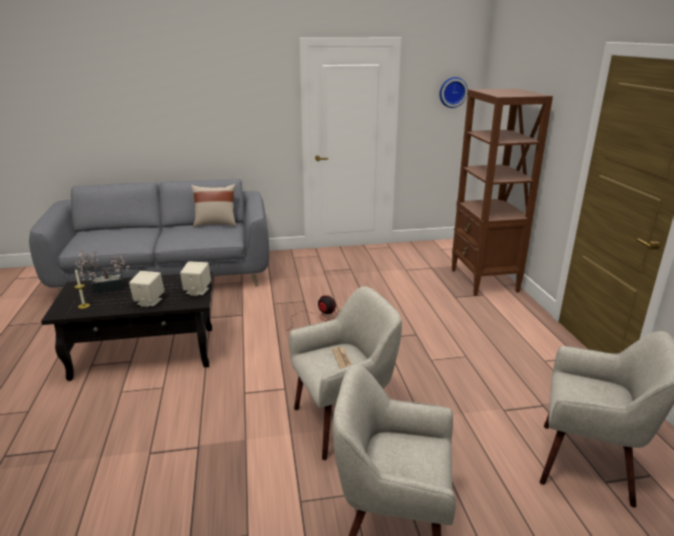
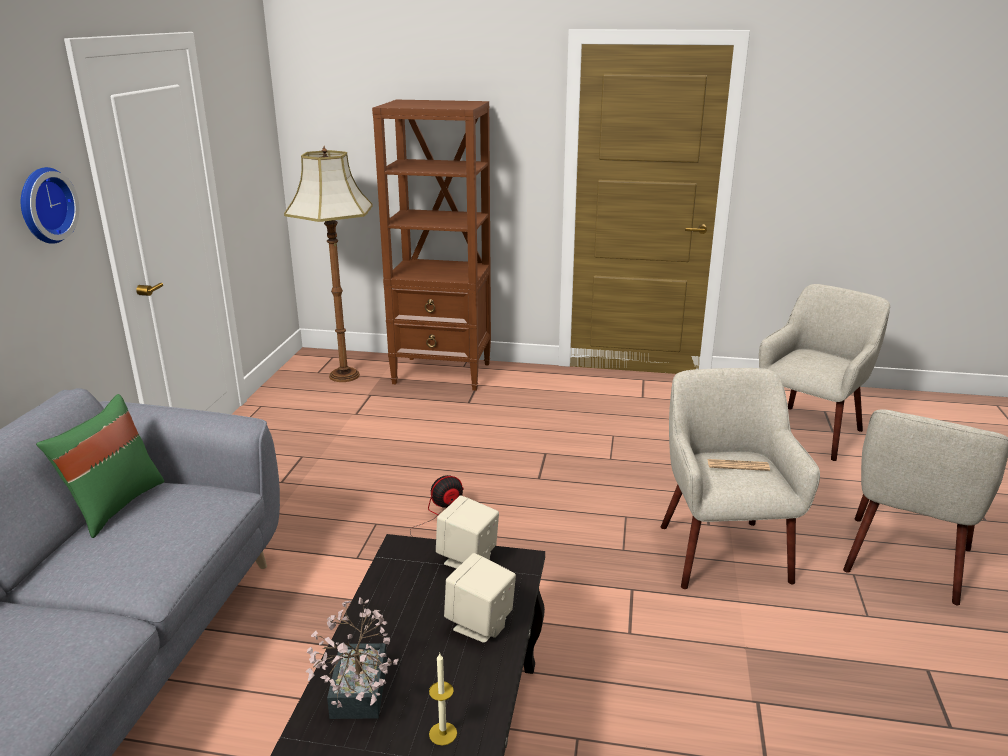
camera: 70 degrees left, 0 degrees up
(215, 224) = (114, 505): beige pillow -> green pillow
(446, 256) = (343, 375): none -> floor lamp
(452, 92) = (254, 121): wall clock -> wall clock (43, 205)

